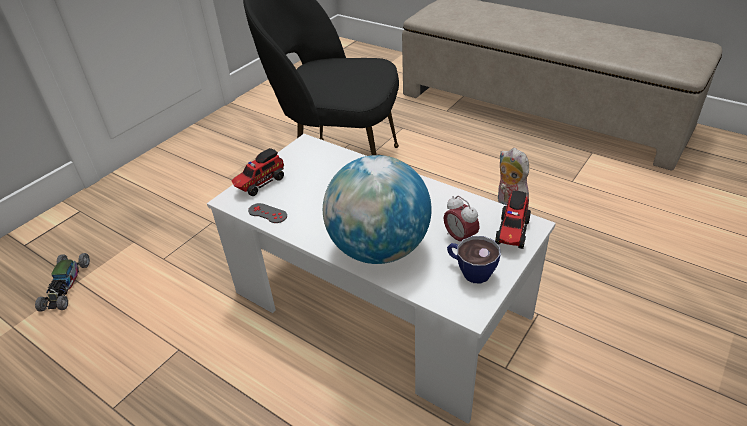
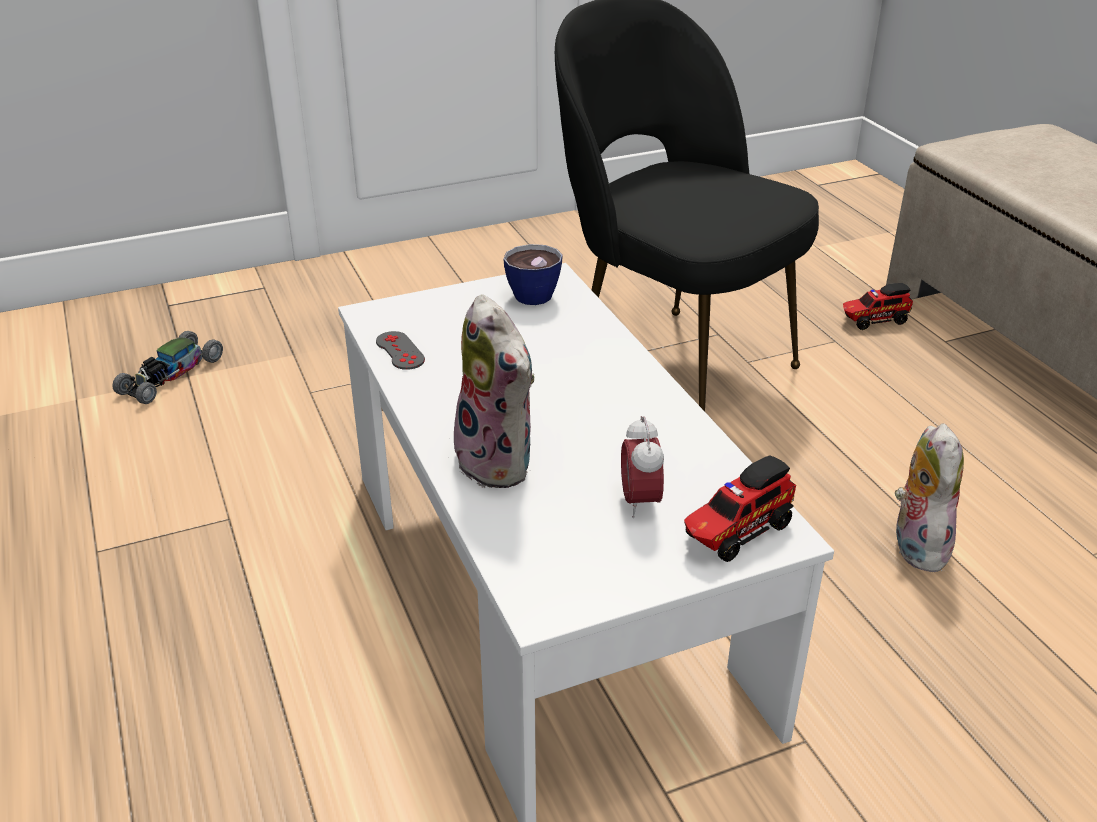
camera: 30 degrees right, 5 degrees down
(259, 184) = (431, 308): toy truck -> toy truck (873, 320)
(379, 249) = (501, 462): globe -> plush toy
(470, 271) = (603, 554): cup -> cup (530, 292)

